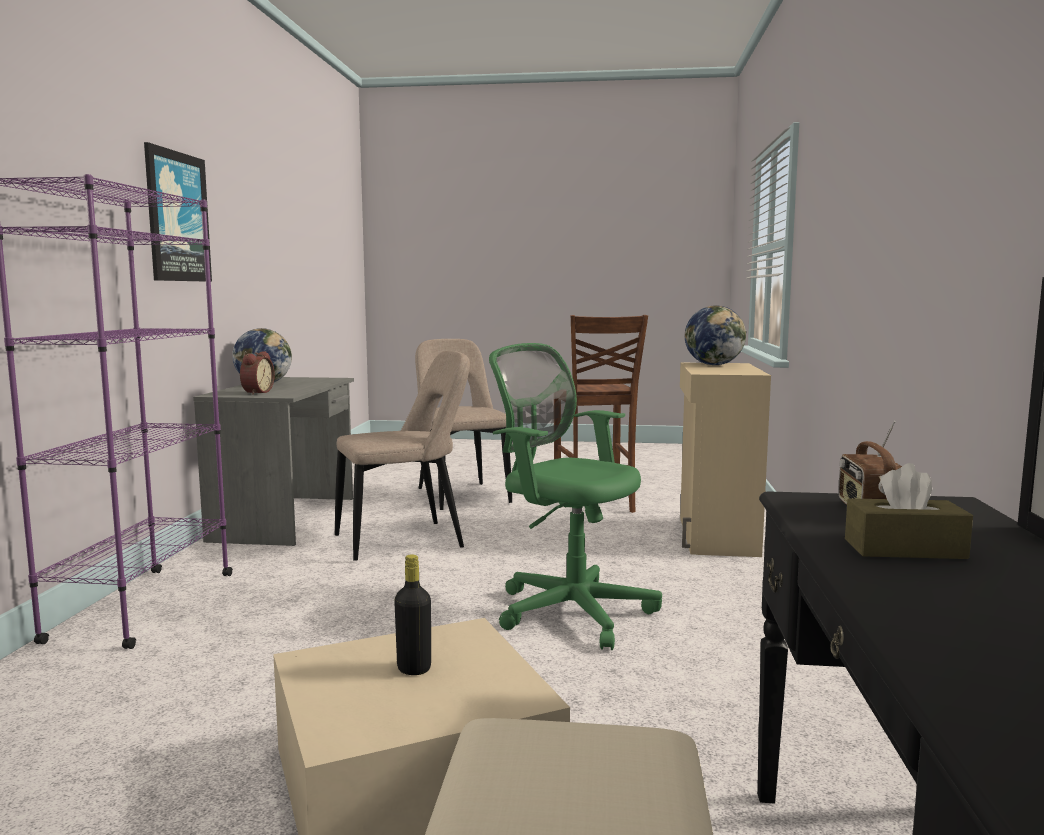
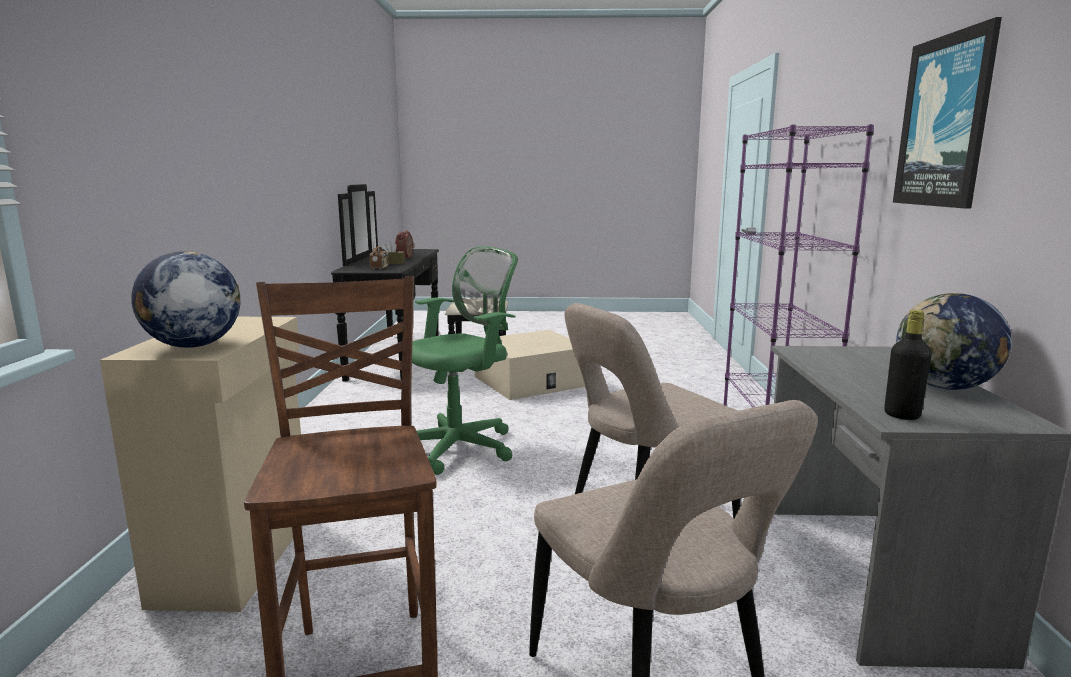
camera: 175 degrees right, 5 degrees up
(256, 392) = (856, 356): alarm clock -> alarm clock (406, 257)
(414, 668) = (531, 344): black bottle -> black bottle (901, 415)
(568, 610) = (460, 447): green office chair -> green office chair turned 75 degrees counterclockwise

